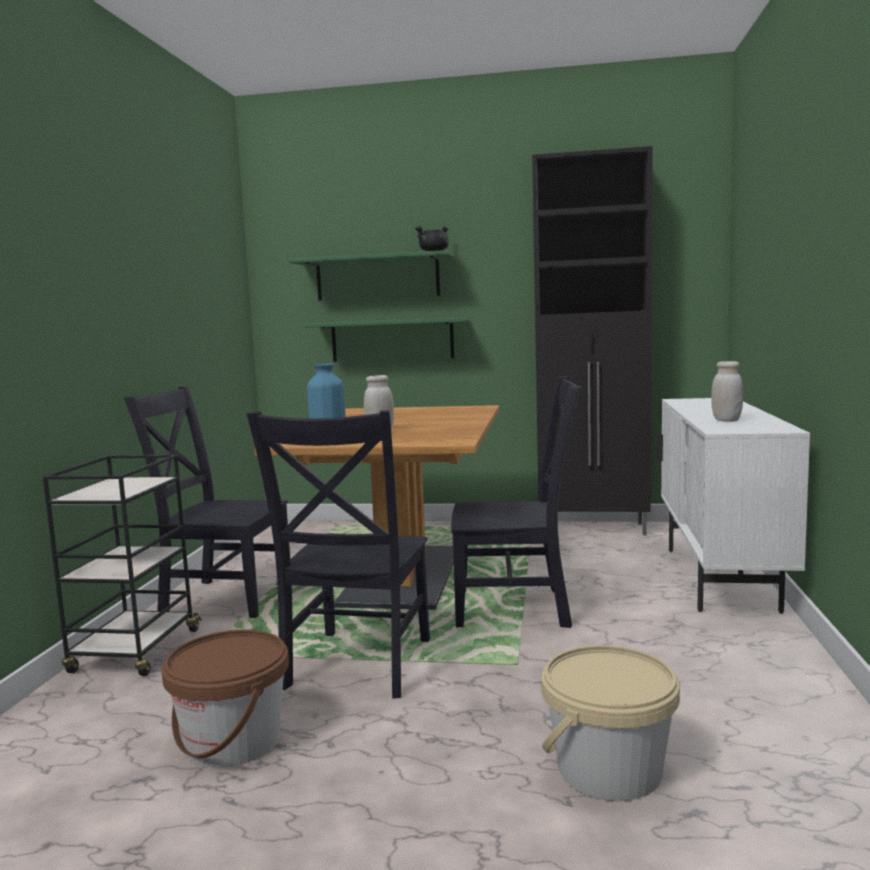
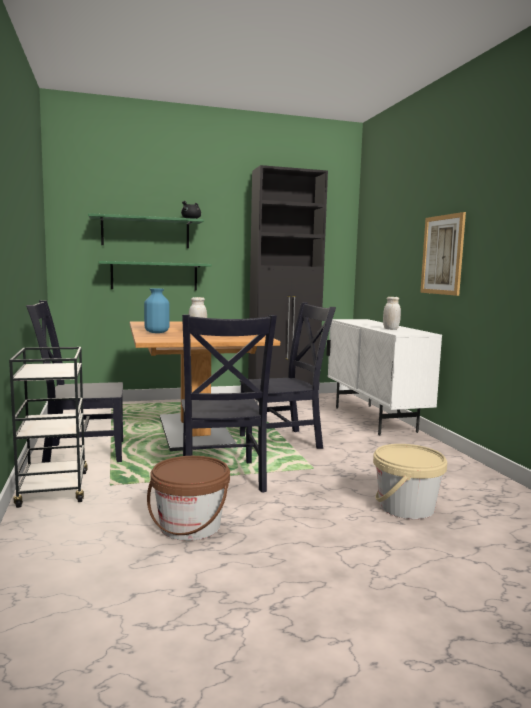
camera: 25 degrees left, 0 degrees up
(814, 279) = (442, 255): none -> picture

